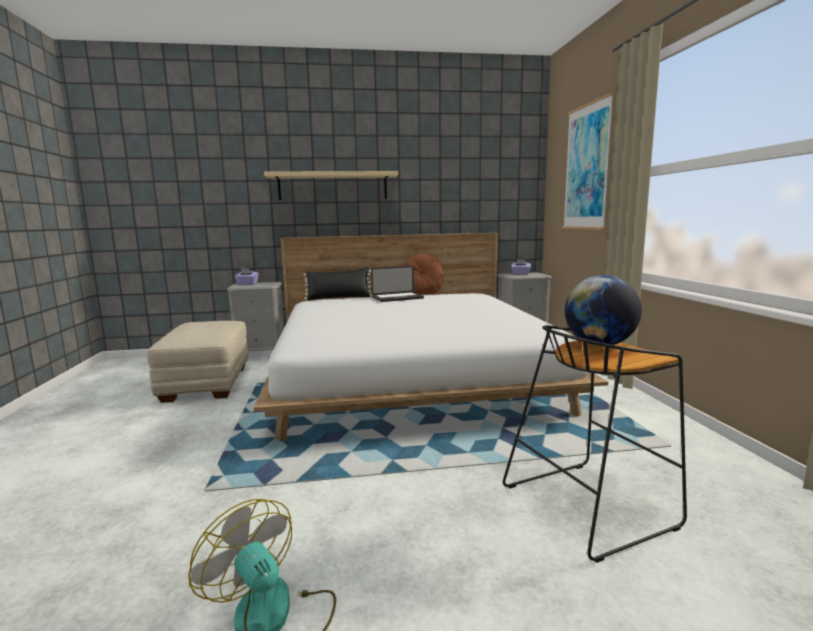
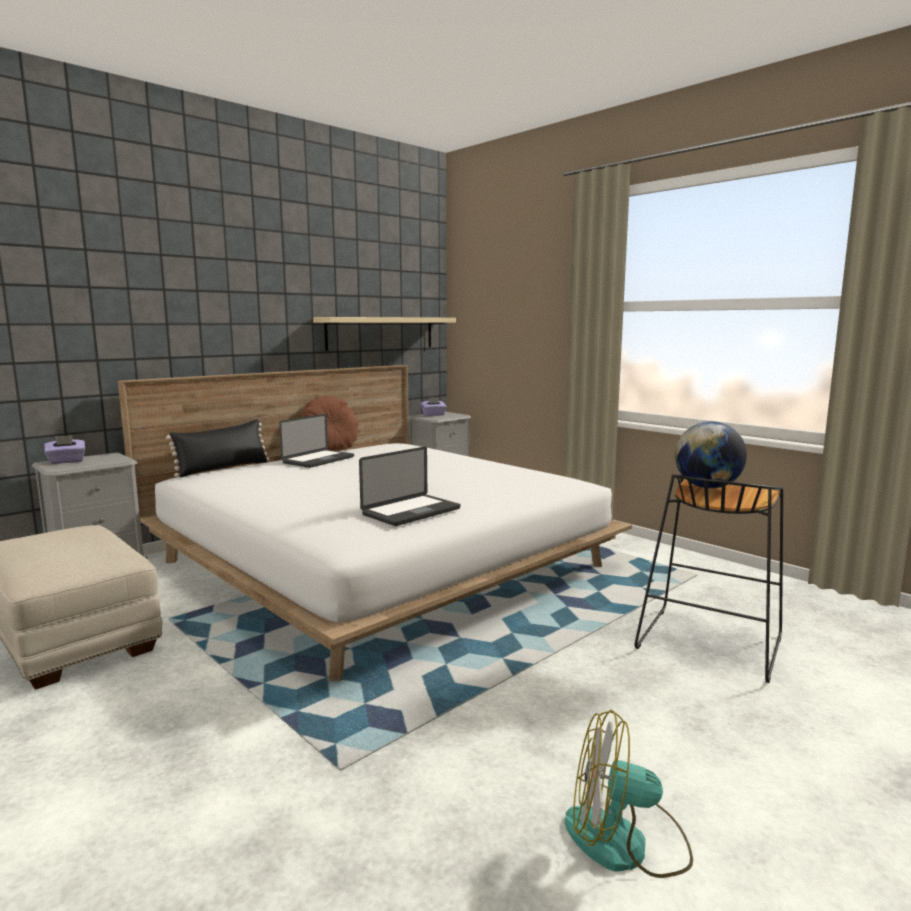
camera: 35 degrees left, 0 degrees up
(333, 186) = (195, 300): beige shelf -> beige shelf (381, 333)
(375, 335) = (411, 512): none -> laptop
(587, 167) = (519, 293): picture -> none

